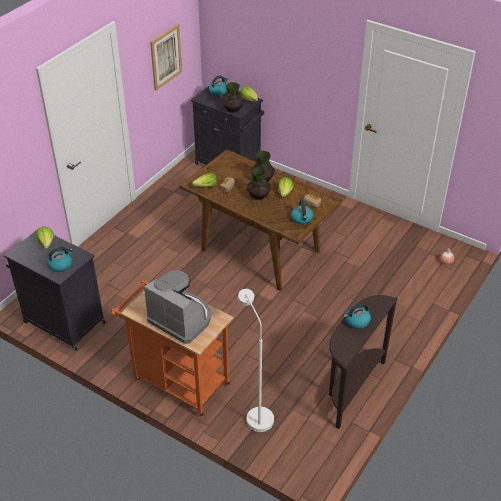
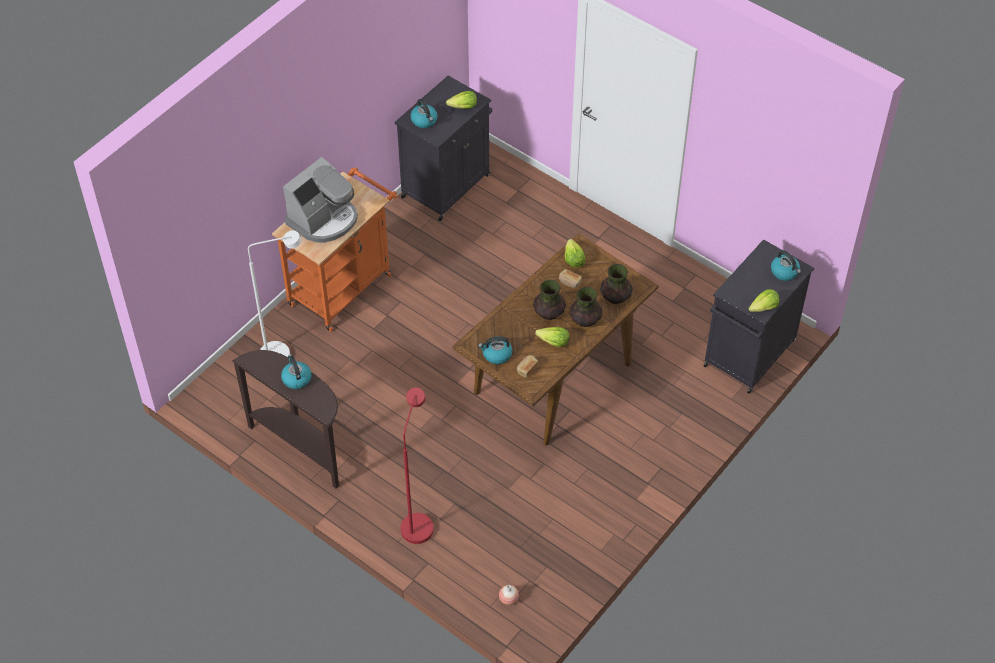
camera: 95 degrees right, 10 degrees up
(166, 57) = (768, 166): picture -> none
(233, 109) = (735, 286): vase -> vase (615, 297)
(400, 312) = (418, 521): none -> red floor lamp

